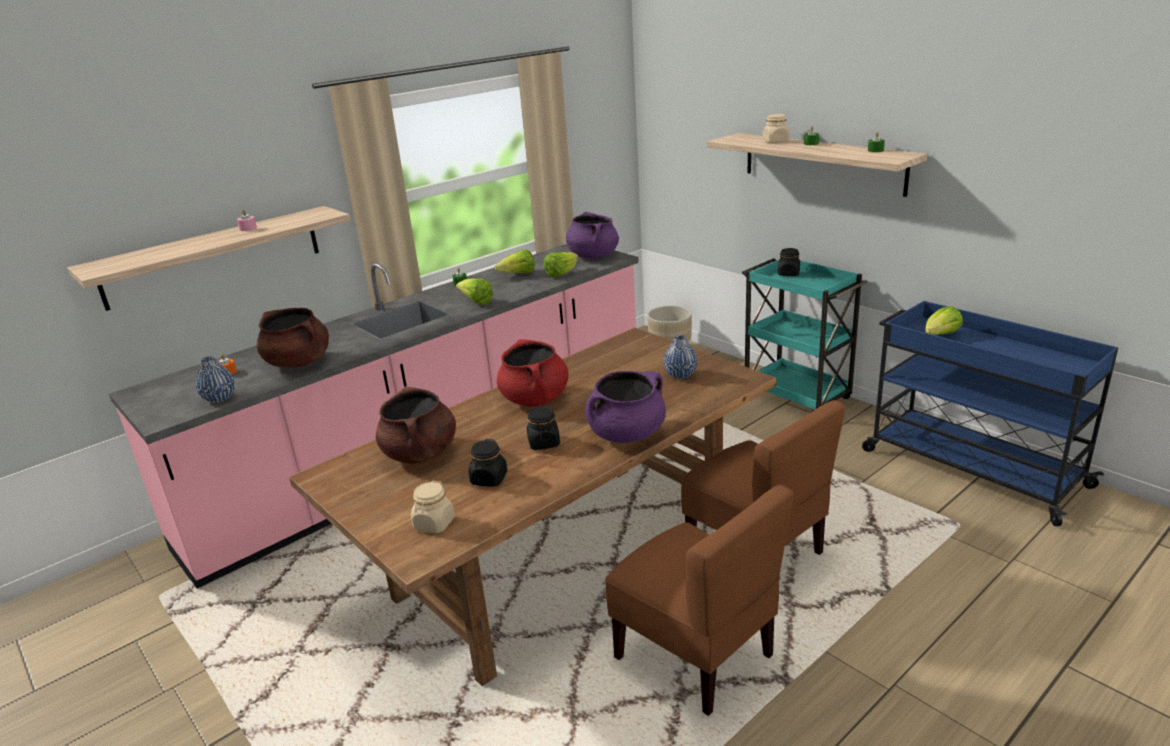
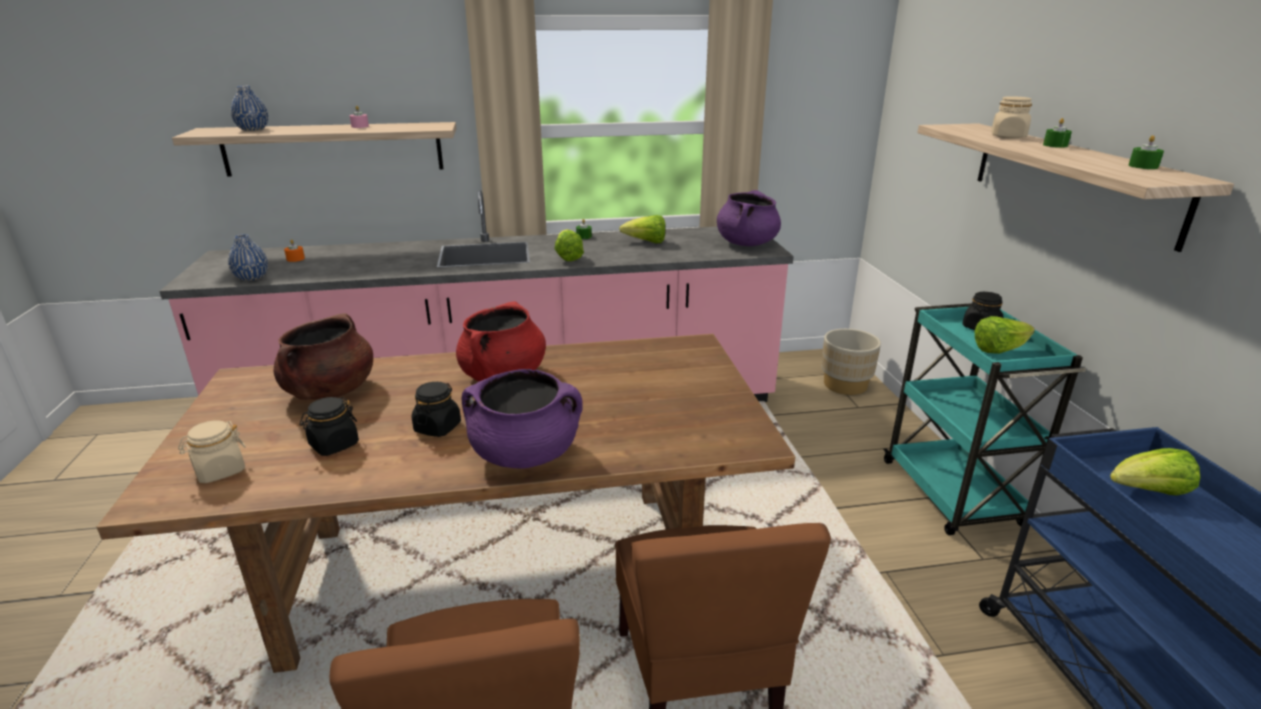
camera: 30 degrees right, 0 degrees up
(299, 362) = (350, 267): brown cooking pot -> none
(561, 274) = (687, 252): lettuce -> lettuce (999, 350)
(680, 375) = (684, 406): blue vase -> blue vase (253, 129)

